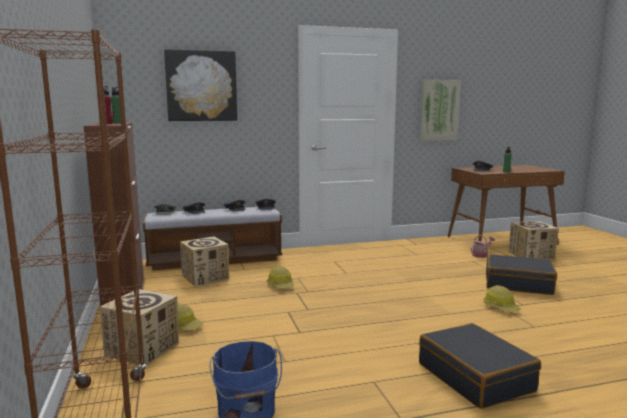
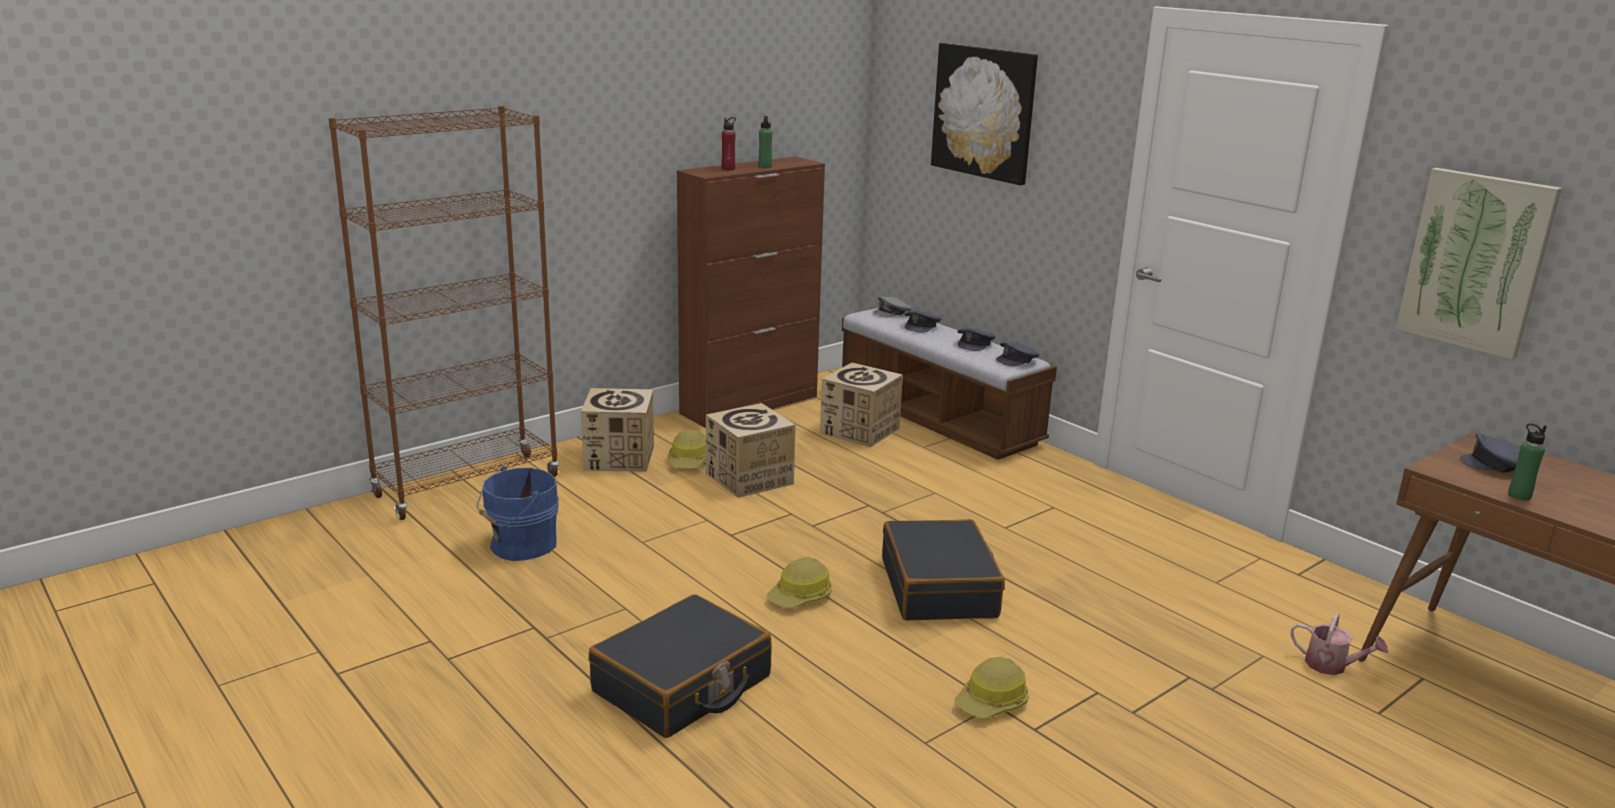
camera: 65 degrees right, 10 degrees up
(281, 285) = (885, 488): hard hat -> hard hat (800, 597)
(518, 284) = (1163, 723): black suitcase -> black suitcase (939, 588)
(531, 255) = (1442, 745): cardboard box -> cardboard box (749, 478)

